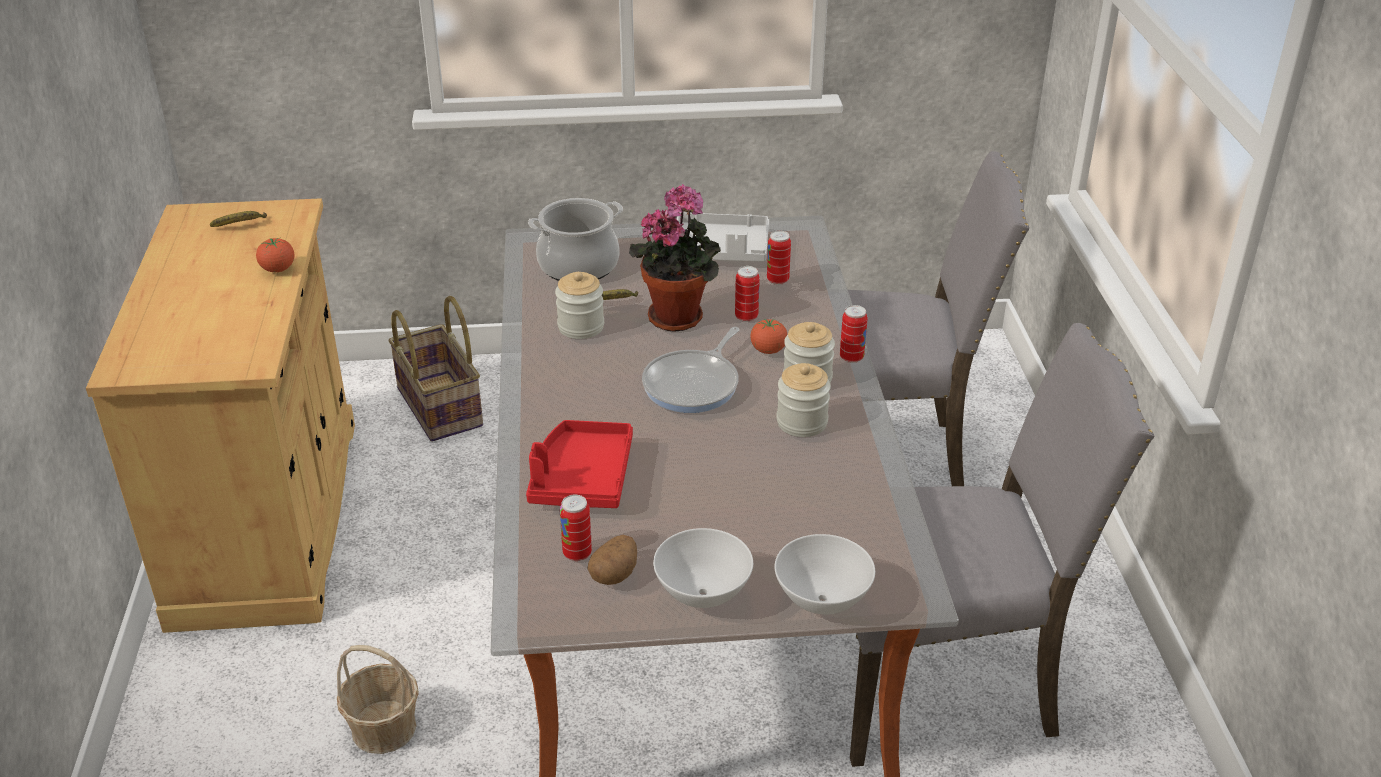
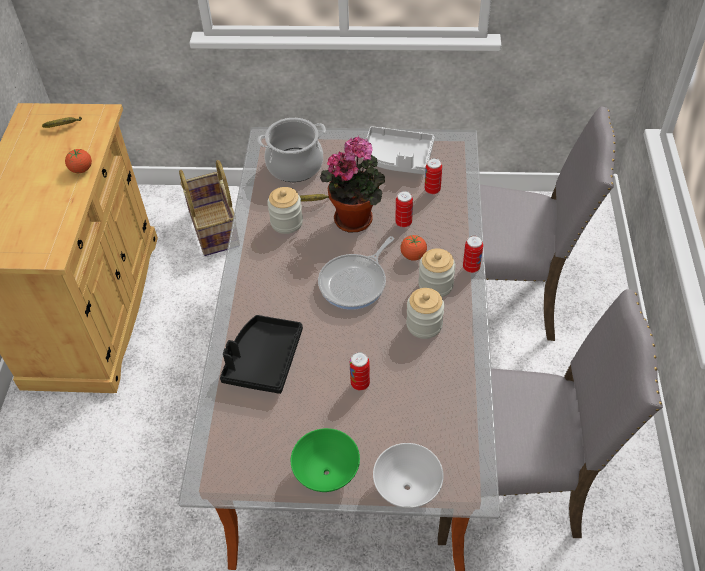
camera: 10 degrees right, 15 degrees up
(383, 728) = (144, 478): basket -> none
(577, 553) = (248, 427): can -> can (360, 383)
(581, 478) = (263, 360): red tray -> black tray
(614, 574) = (270, 448): potato -> none
(702, 594) = (326, 473): white bowl -> green bowl

